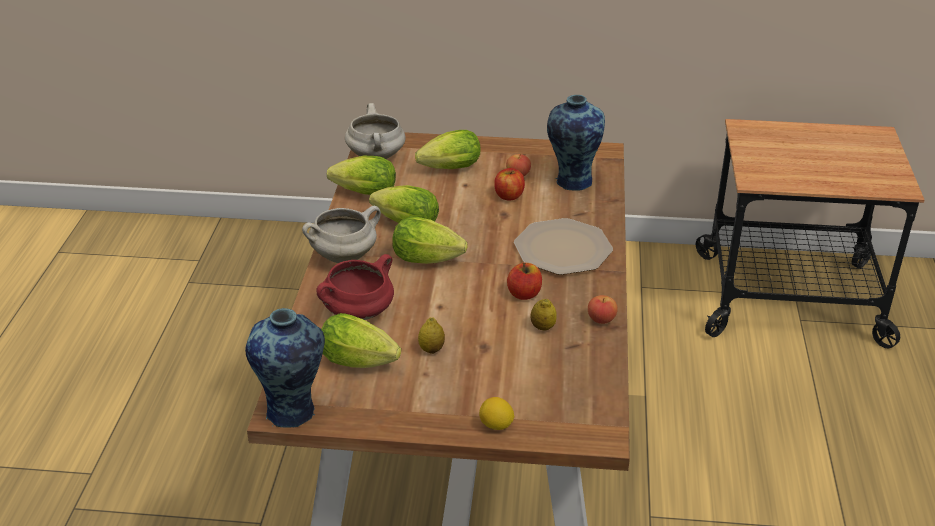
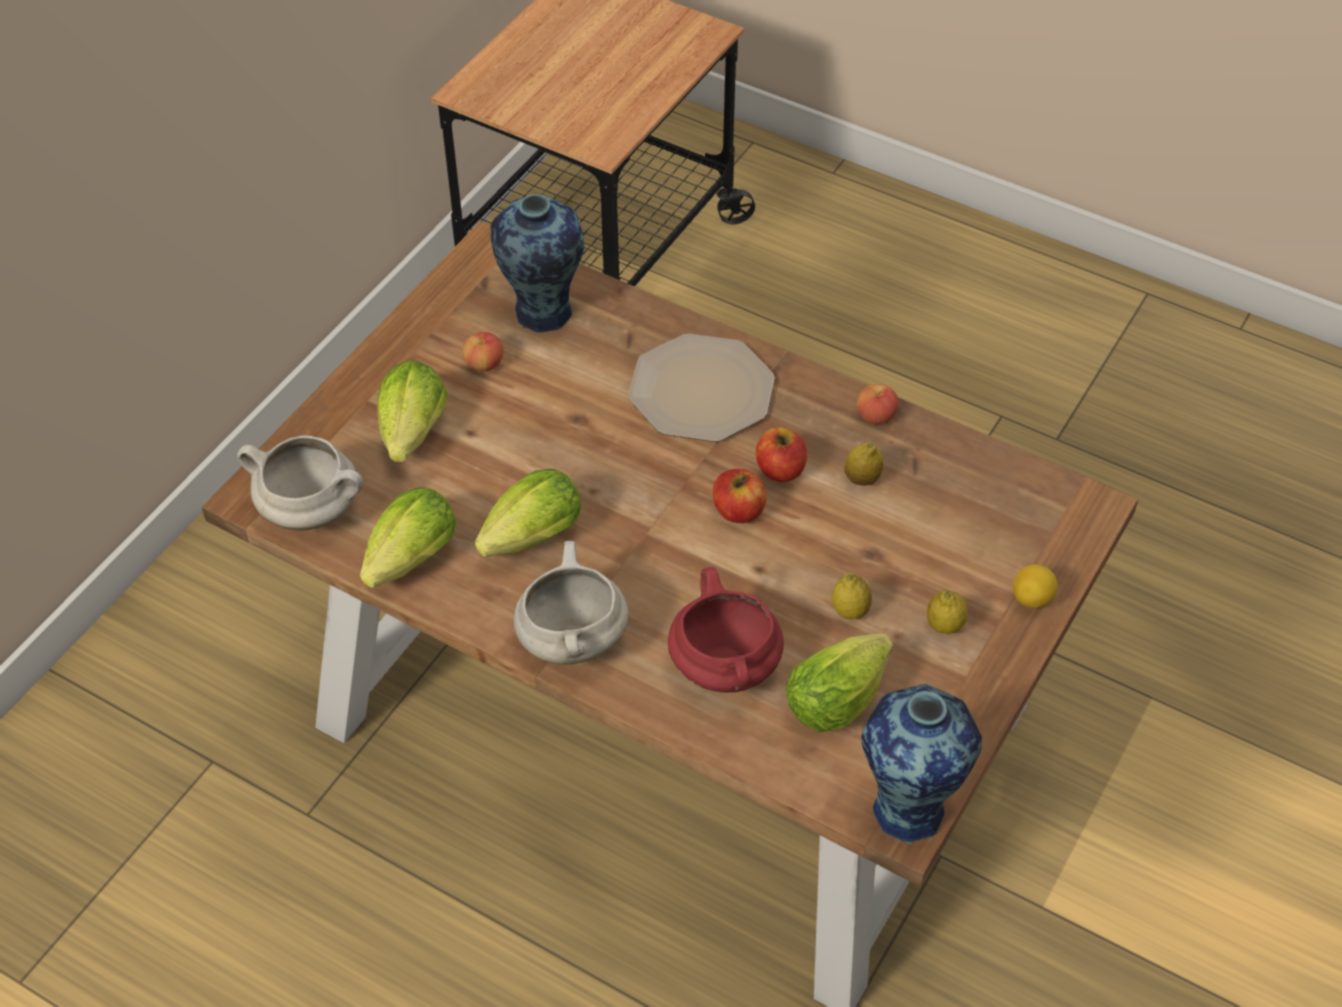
camera: 65 degrees left, 15 degrees up
(431, 260) = (643, 541): lettuce -> none
(446, 391) = (944, 625): none -> lemon
(509, 196) = (534, 395): apple -> apple (738, 511)

